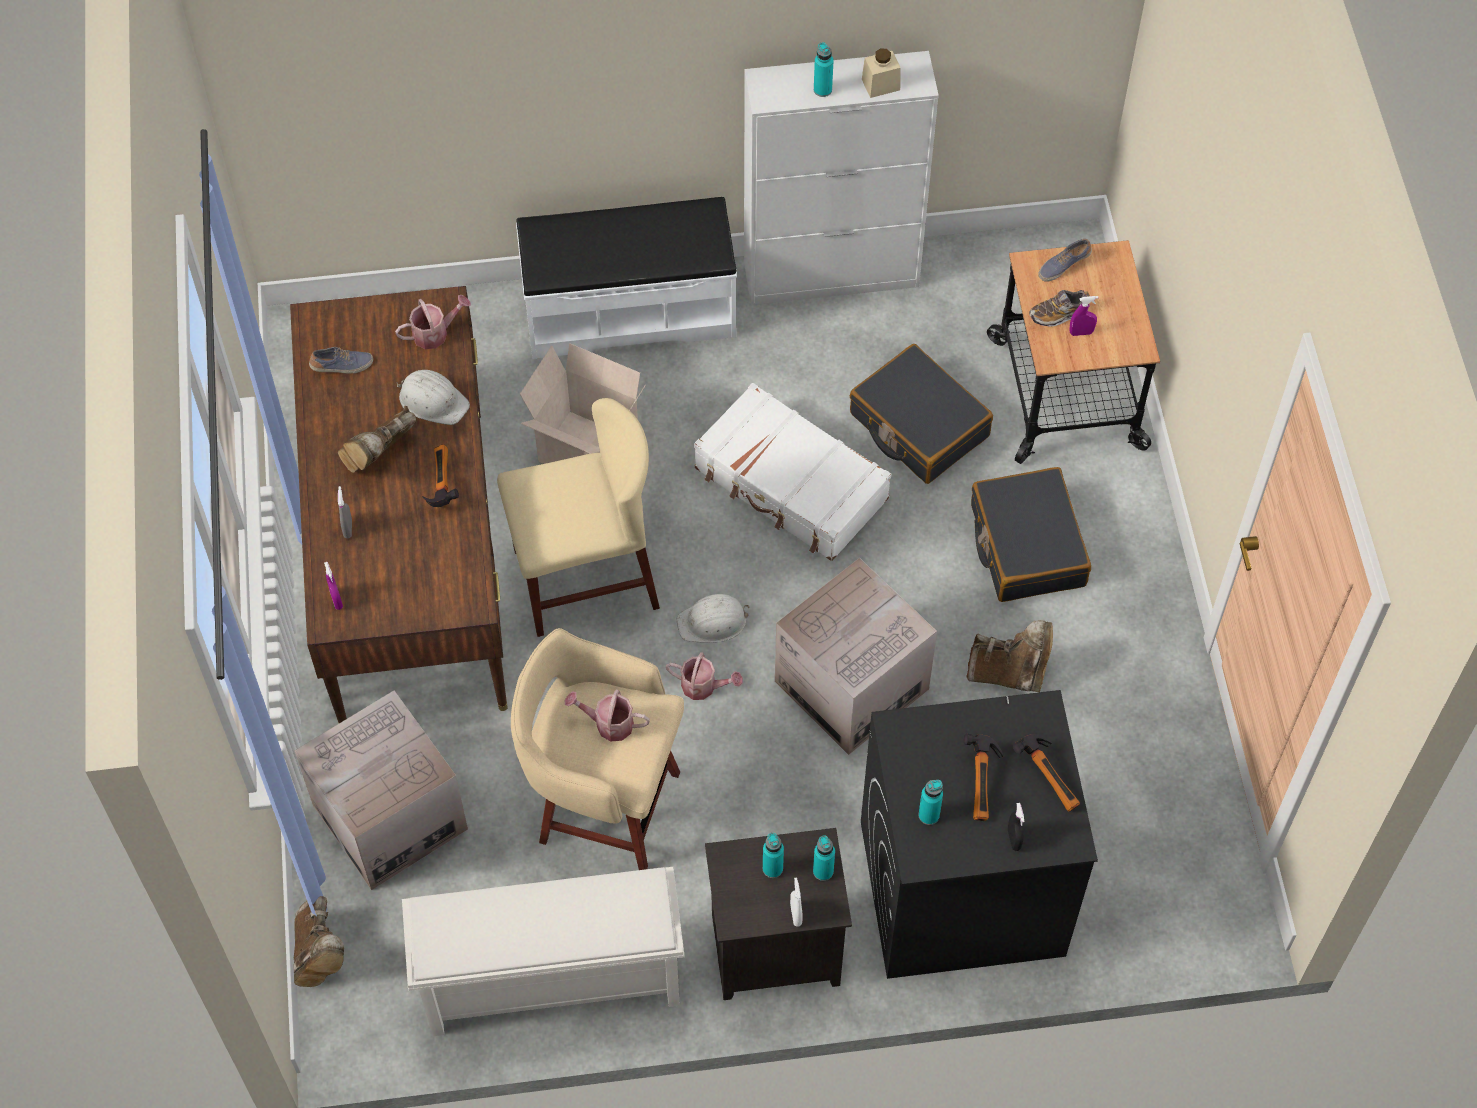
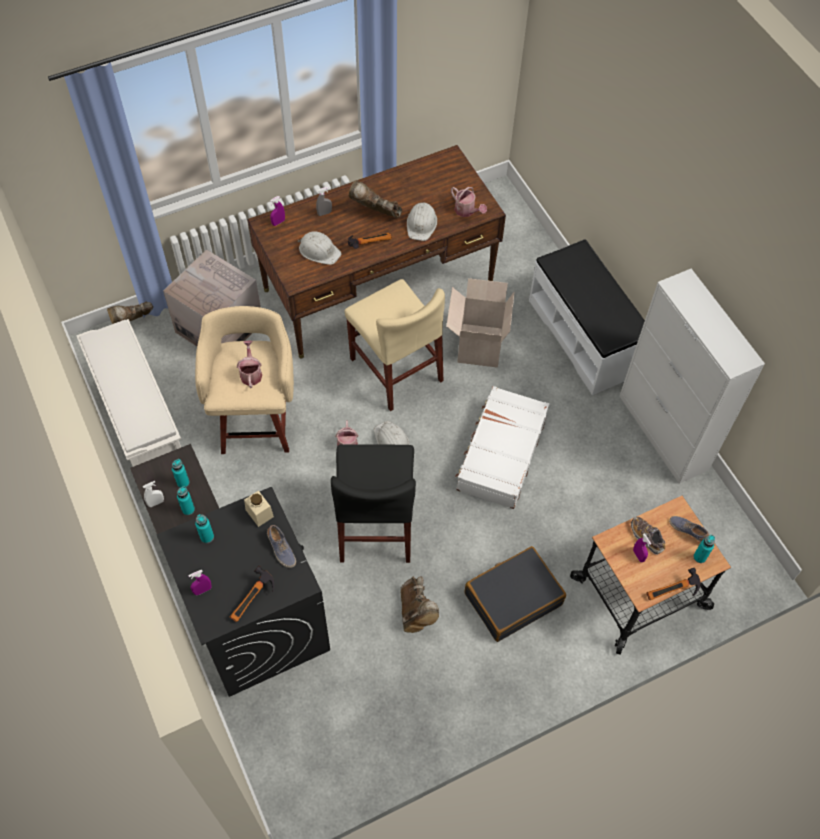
camera: 70 degrees right, 0 degrees up
(342, 366) = (426, 178): shoe -> shoe (281, 549)
(423, 556) = (319, 250): none -> white hard hat
(822, 90) = (697, 313): turquoise bottle -> turquoise bottle (699, 557)
(851, 685) = (375, 525): cardboard box -> black chair
(880, 84) = (720, 344): beige jar -> beige jar (259, 513)
(918, 425) = (574, 511): black suitcase -> none
(984, 783) = (238, 563): hammer -> hammer (672, 593)
(1014, 839) = (202, 590): black spray bottle -> purple spray bottle

